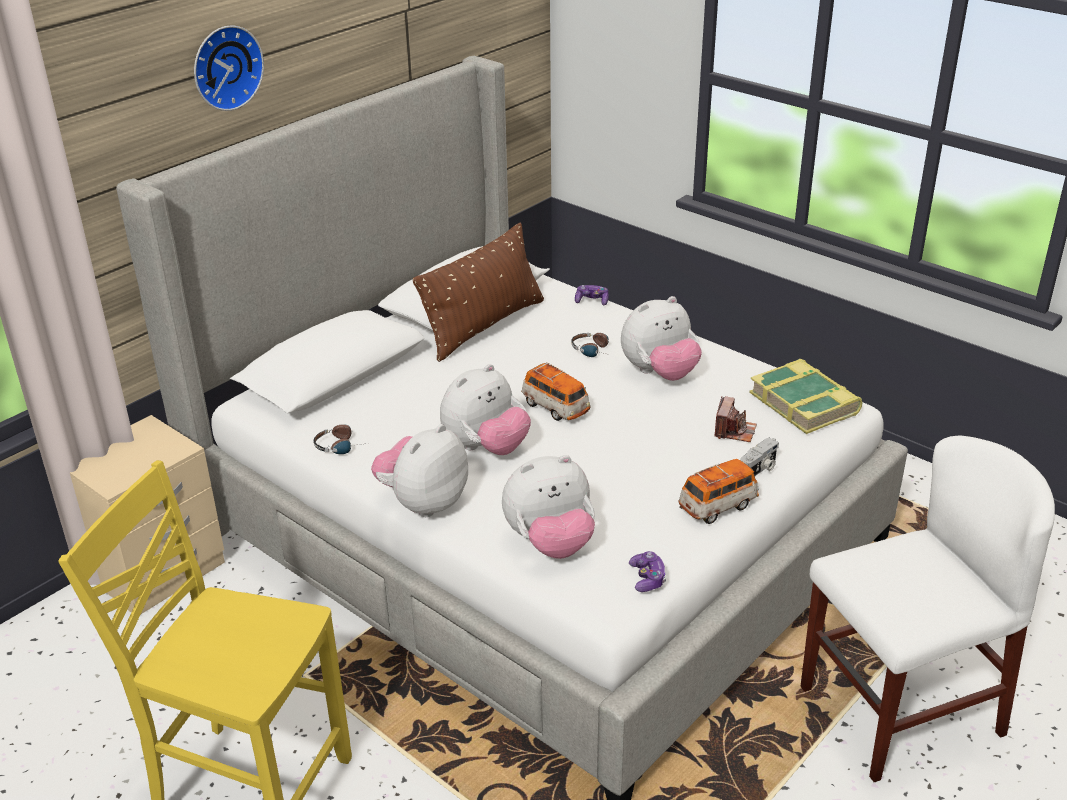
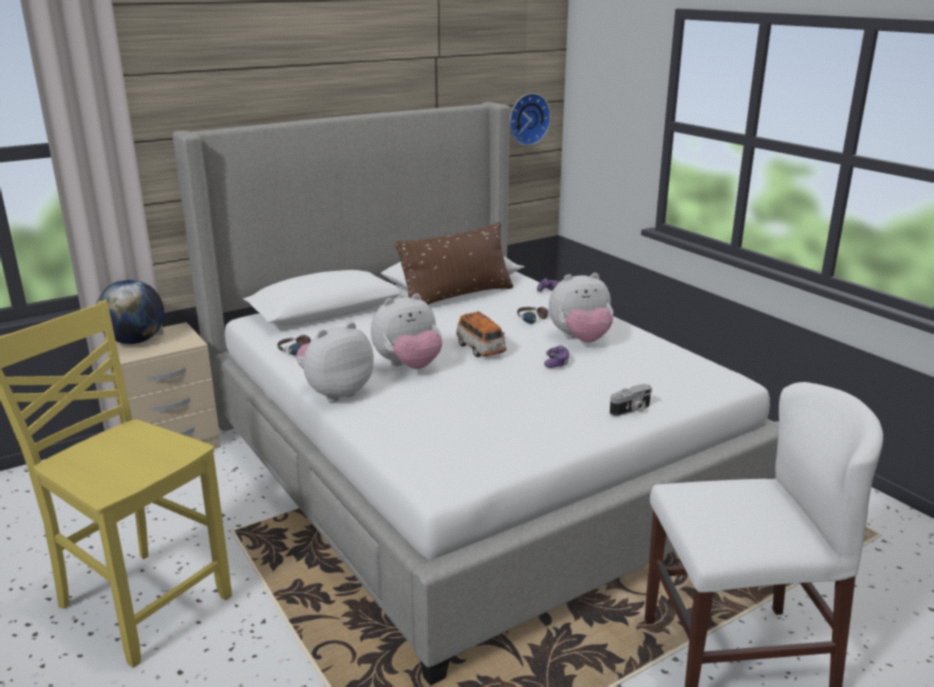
camera: 15 degrees right, 10 degrees down
(104, 458) = (135, 341): none -> globe
(225, 67) = (275, 65): wall clock -> wall clock (527, 119)
(550, 543) = (419, 432): plush toy -> none
(647, 578) = (486, 468): game controller -> game controller (556, 363)
(718, 506) = (579, 429): toy car -> none
(734, 431) = (623, 382): camera -> none
(804, 403) = (697, 373): book -> none

